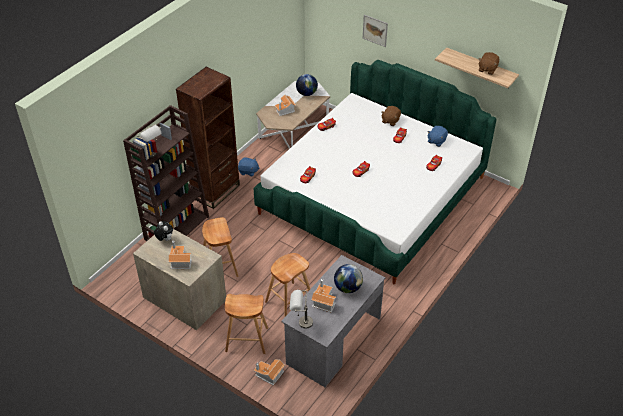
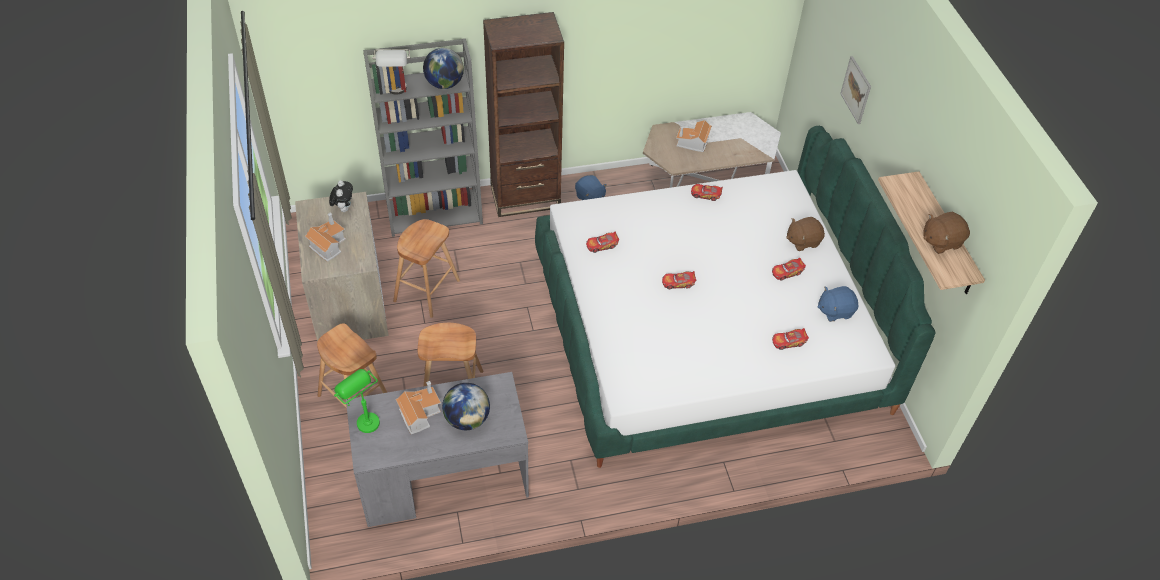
camera: 40 degrees right, 5 degrees up
(177, 227) = (435, 212): brown bookcase -> grey bookcase
(269, 375) = (329, 460): toy house -> none
(300, 323) = (362, 419): grey table lamp -> green table lamp
(306, 93) = (746, 138): globe -> globe (444, 84)

